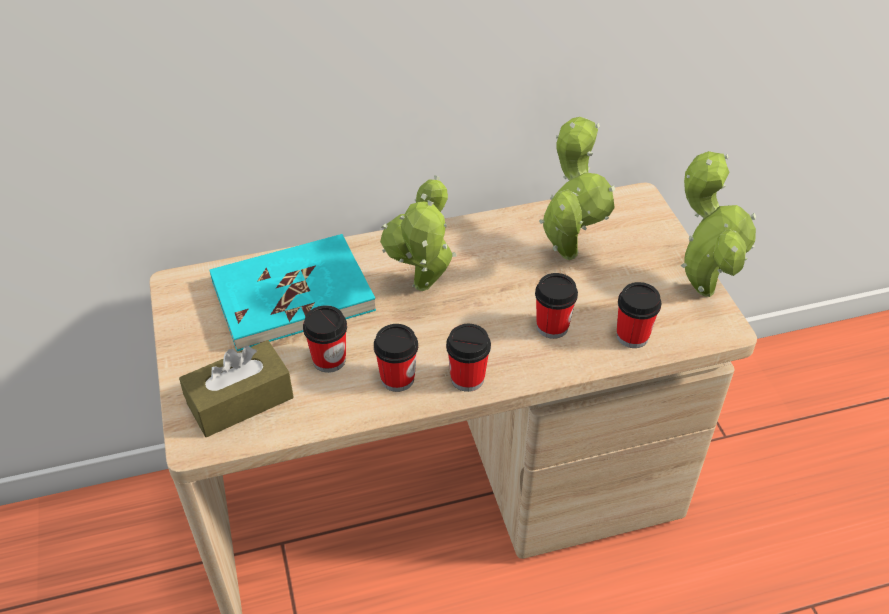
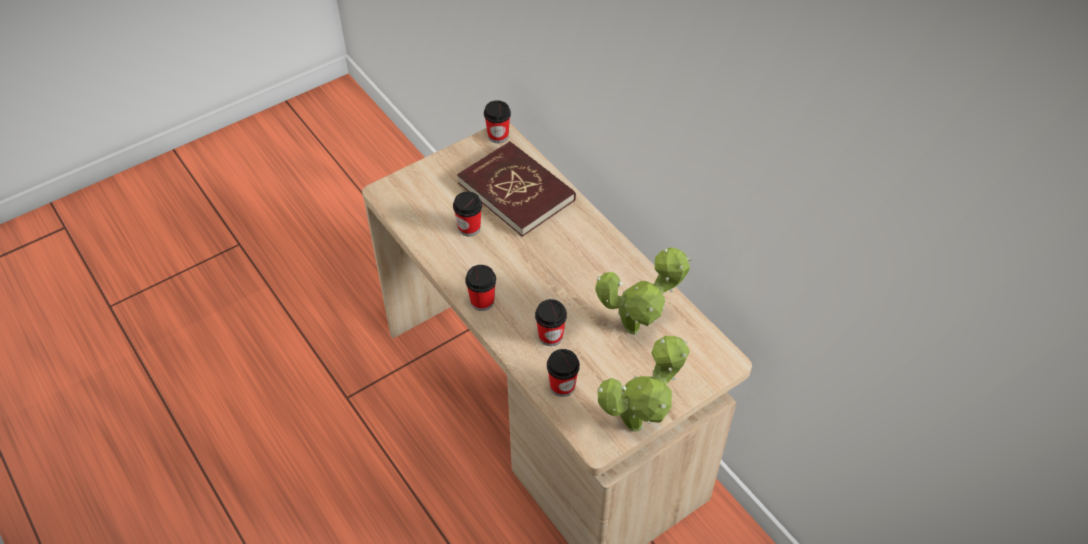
camera: 70 degrees right, 5 degrees up
(240, 401) = (420, 199): brown tissue box -> none
(292, 295) = (516, 191): turquoise book -> red book
(397, 378) = (467, 266): cup -> cup (498, 136)
(423, 290) = (553, 255): potted plant -> none

